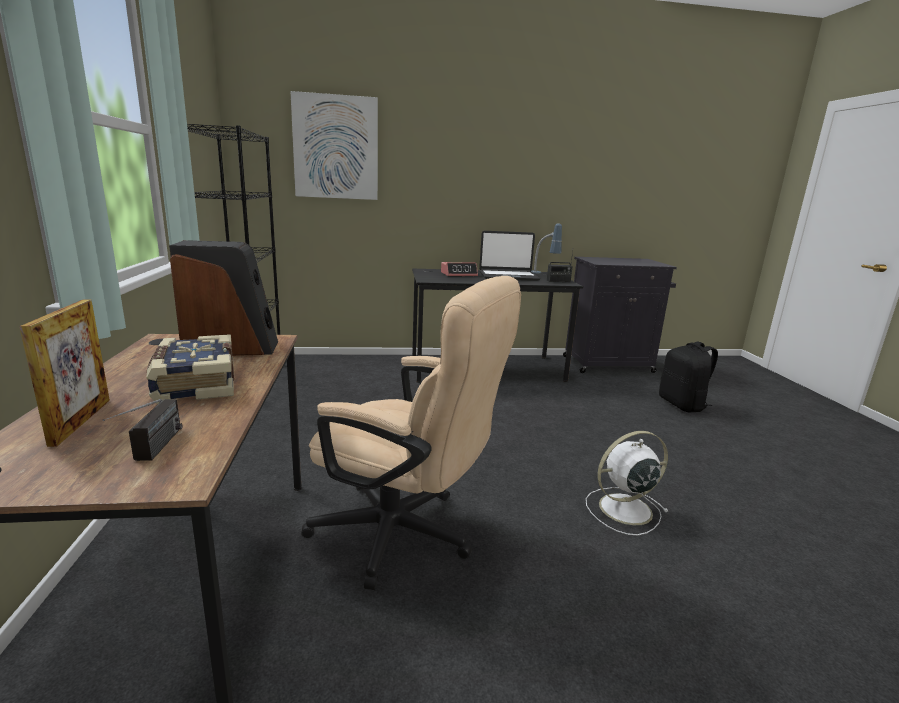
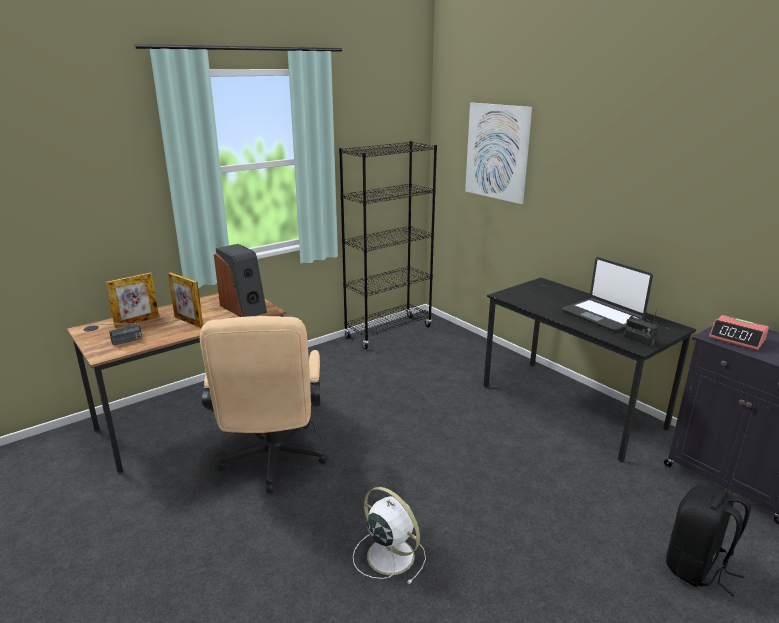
camera: 60 degrees right, 5 degrees up
(194, 384) = (188, 321): book -> picture frame
(459, 274) = (558, 297): alarm clock -> alarm clock (737, 339)
(543, 273) = (662, 325): table lamp -> none

